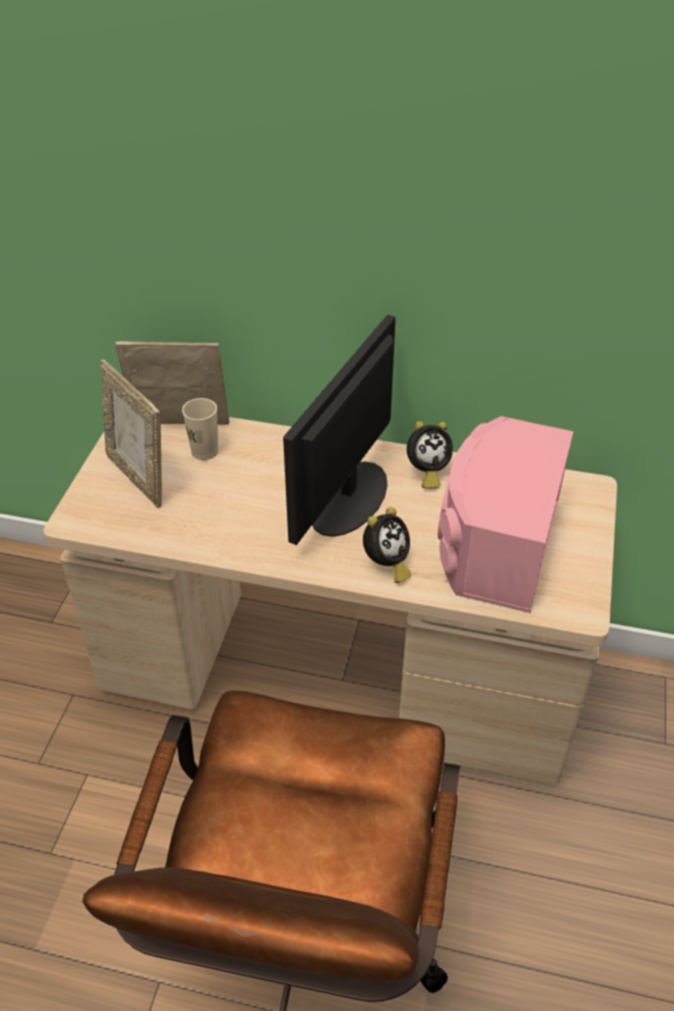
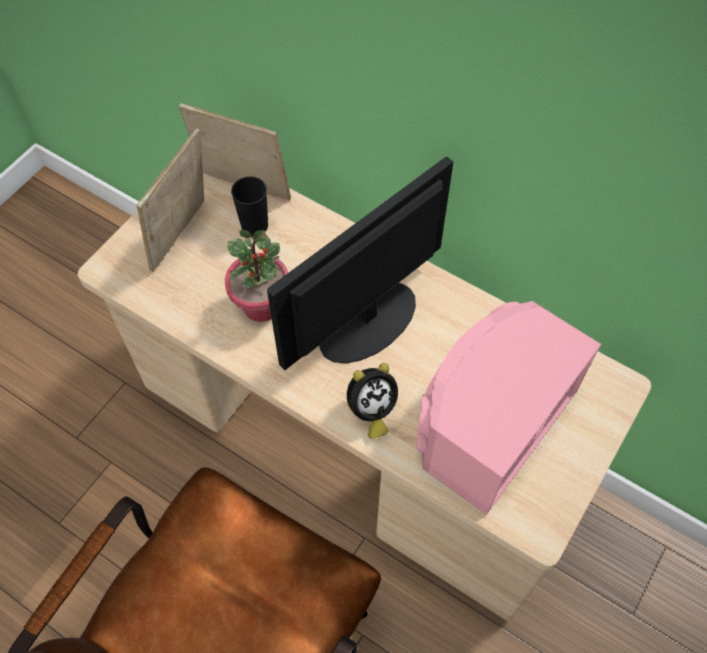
camera: 20 degrees right, 15 degrees up
(139, 477) = (183, 237): picture frame -> picture frame turned 45 degrees clockwise
(204, 451) = (254, 225): beige cup -> black cup
(242, 511) = (261, 305): none -> potted plant
(426, 472) = (457, 315): alarm clock -> none

